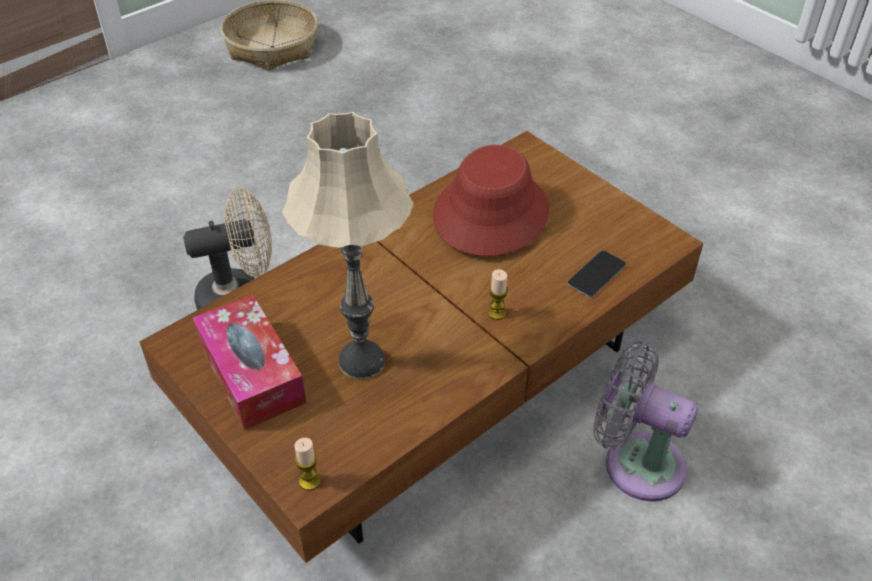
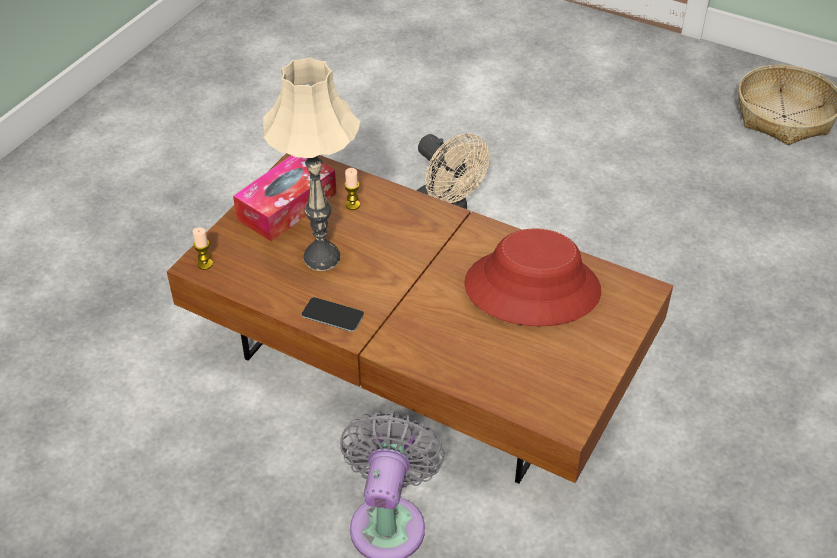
camera: 70 degrees right, 0 degrees up
(496, 313) = (408, 321): candle -> candle (353, 205)
(596, 274) = (490, 377): phone -> phone (332, 315)

